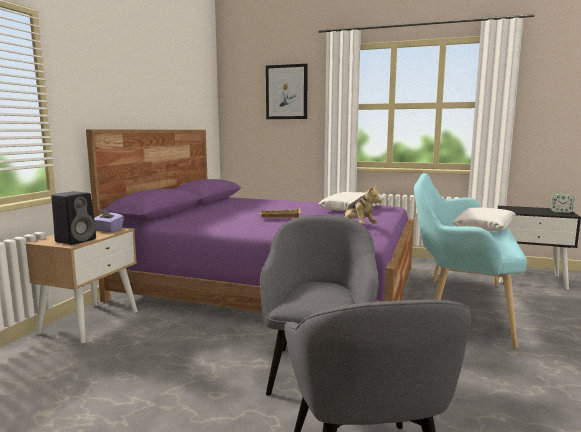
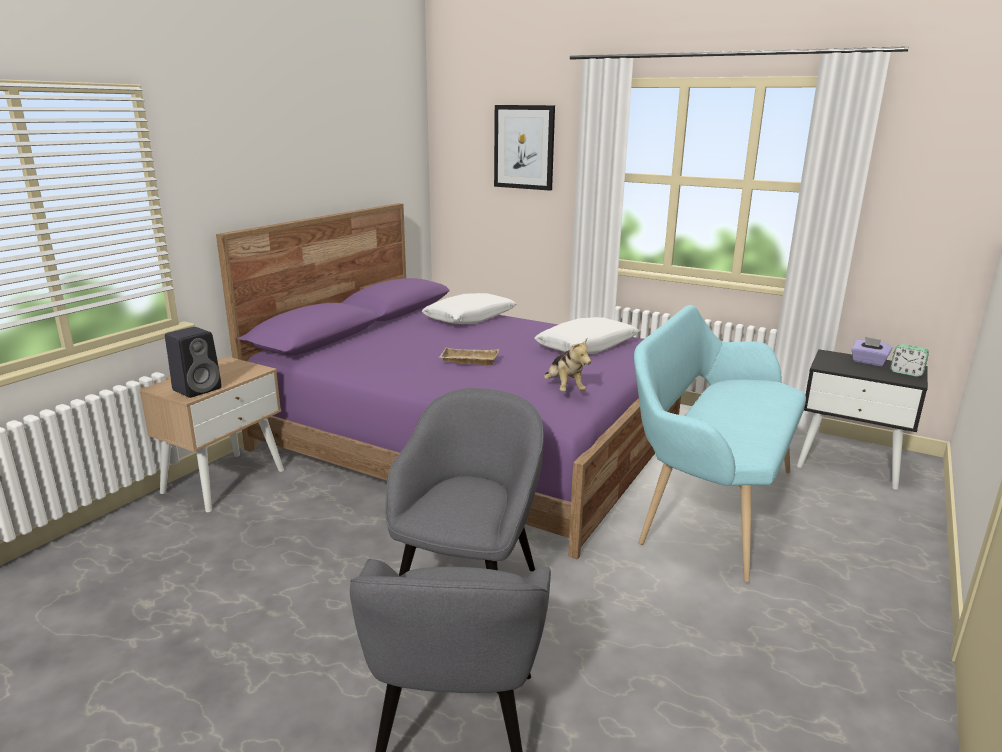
camera: 10 degrees right, 10 degrees up
(108, 230) = (243, 370): purple tissue box -> purple tissue box (868, 362)
(484, 227) = (763, 396): white pillow -> white pillow (470, 318)

